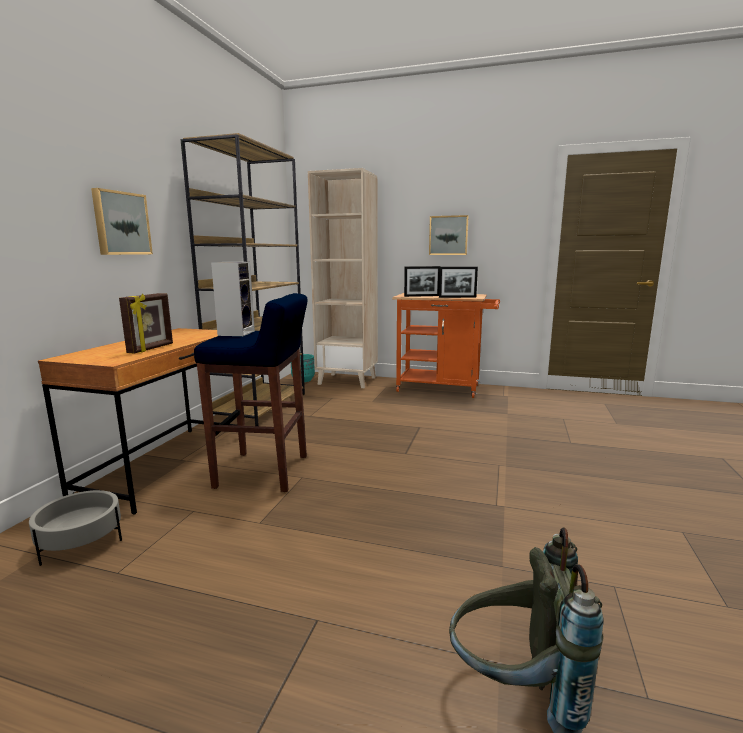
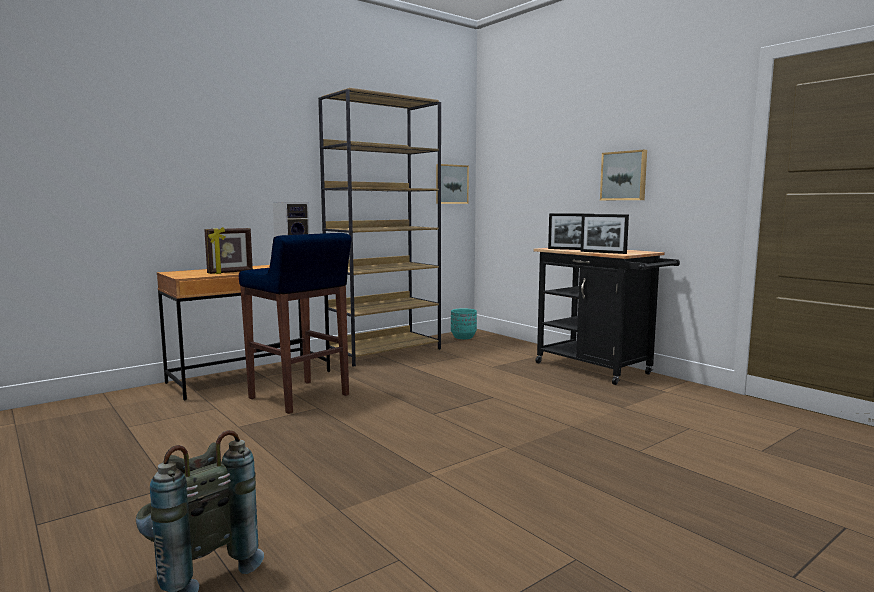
camera: 35 degrees right, 5 degrees down
(81, 542) = (137, 406): grey planter -> none
(121, 223) = (247, 172): picture -> picture (451, 184)
(348, 381) = (506, 345): beige bookcase -> none
(444, 388) = (598, 370): orange cart -> black cart

